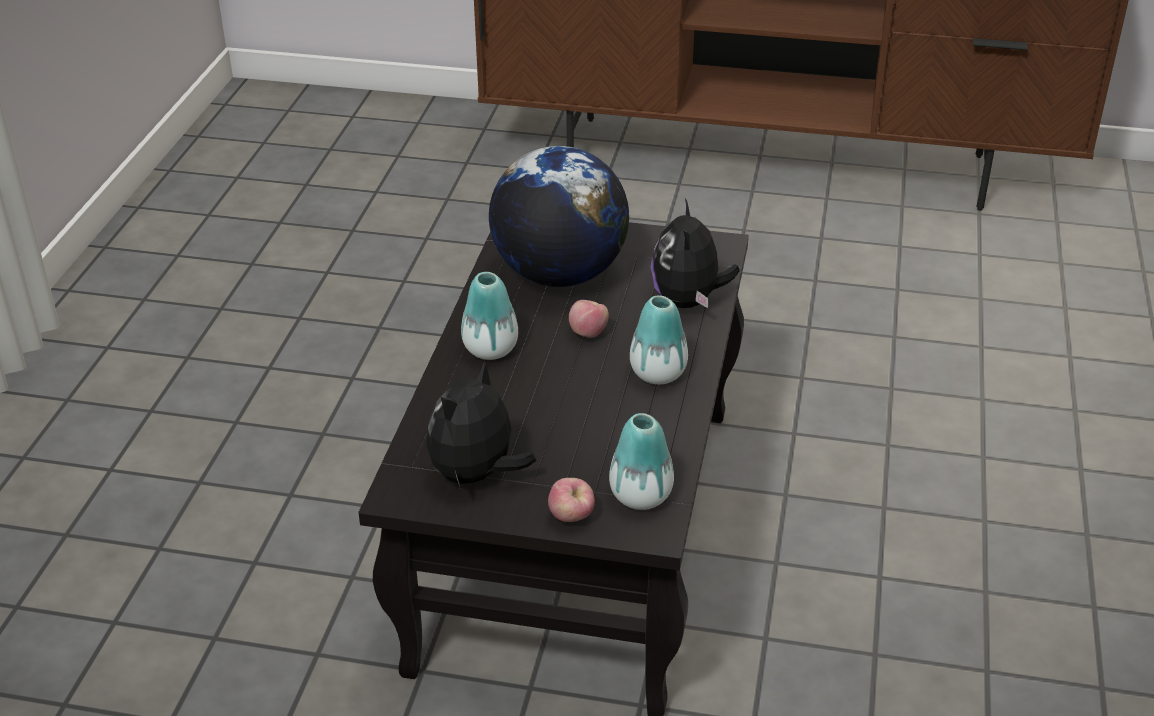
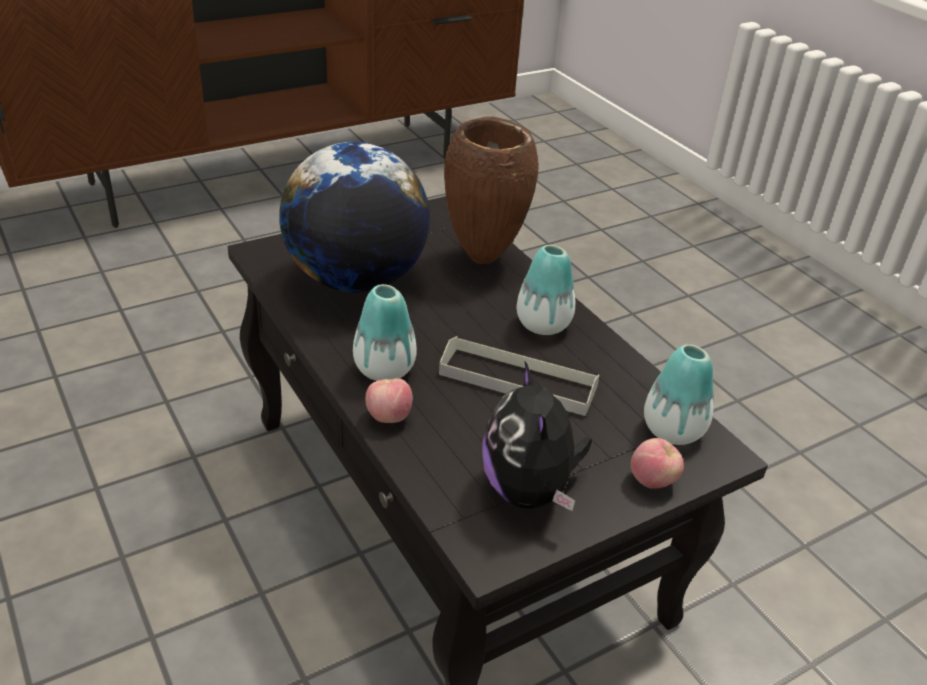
camera: 45 degrees left, 0 degrees up
(575, 403) = (518, 380): none -> grey tray
(588, 333) = (445, 317): apple -> apple (388, 416)
(688, 301) = (485, 259): plush toy -> brown vase

